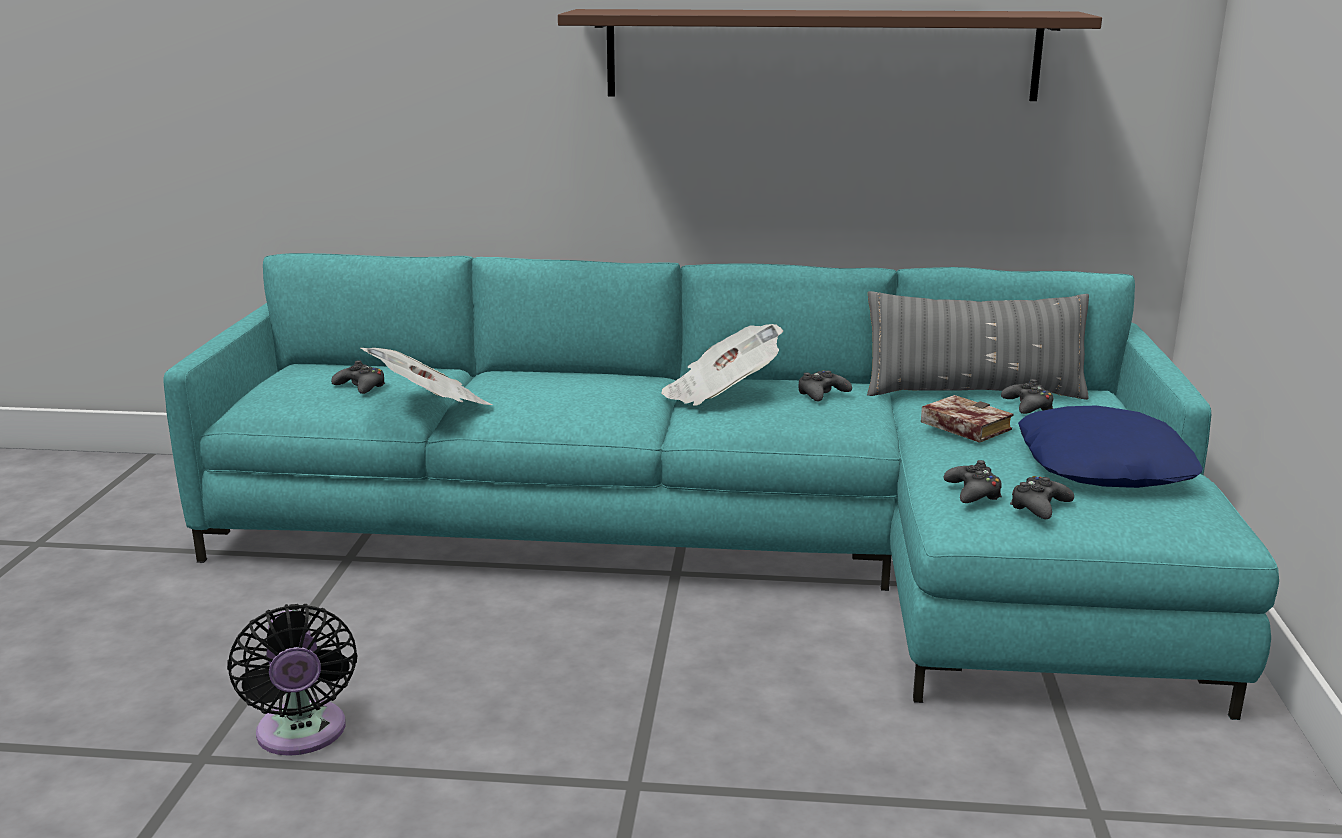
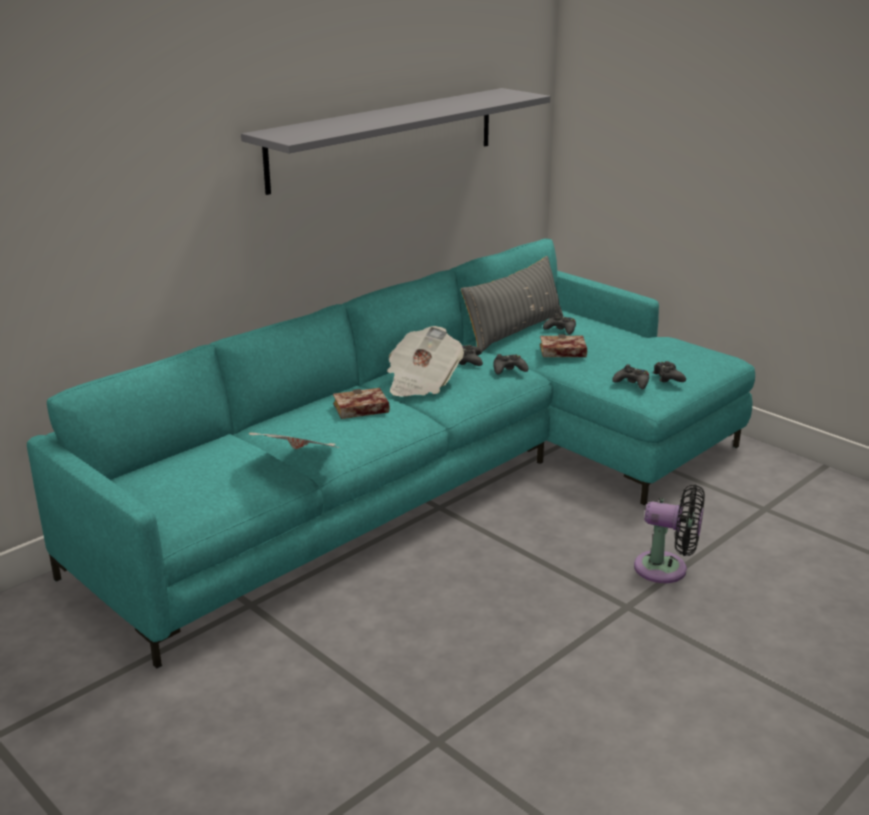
camera: 50 degrees left, 5 degrees up
(302, 735) = (456, 694): black fan -> black fan (666, 569)
(361, 386) = (221, 471): black game controller -> black game controller (509, 370)
(590, 390) = (359, 410): none -> book
(820, 54) = (385, 138): brown shelf -> grey shelf
(1104, 466) = (644, 347): blue pillow -> none

